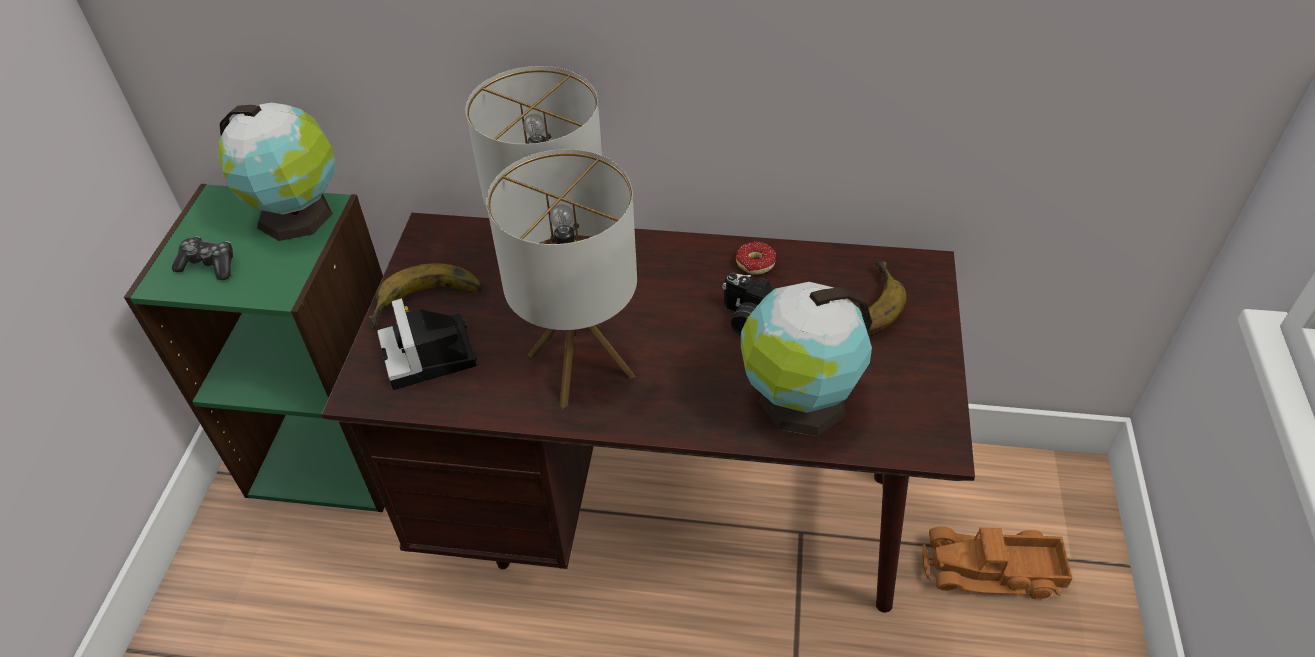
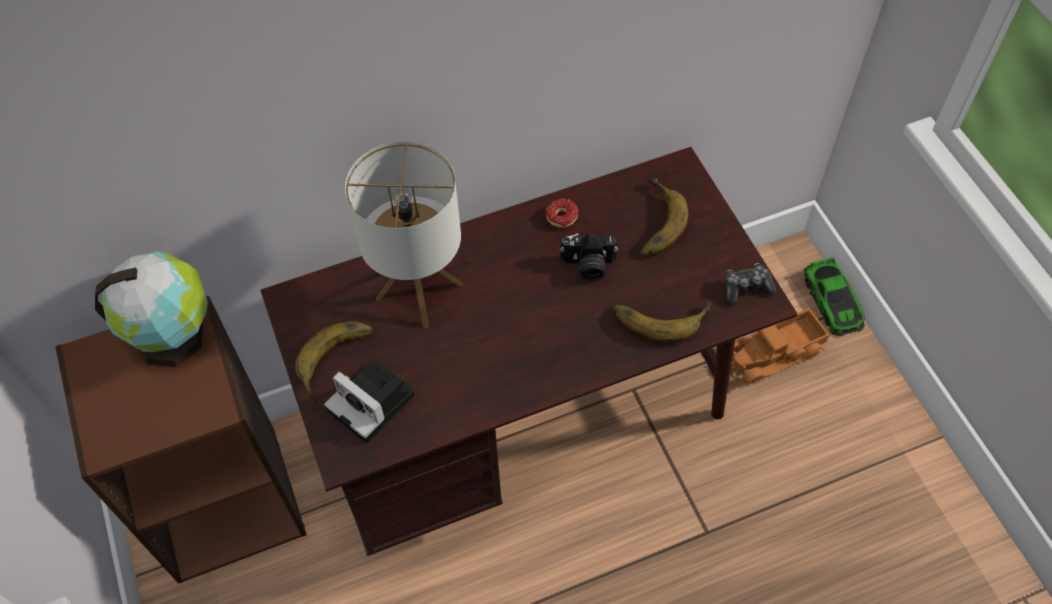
camera: 30 degrees left, 10 degrees up
(209, 265) = (133, 415): game controller -> game controller (746, 288)
(338, 445) = (227, 501): green bookcase -> brown bookcase
(581, 365) = (492, 357): table lamp -> none
(799, 403) = (659, 314): globe -> banana
(1102, 547) = (832, 301): none -> toy car

